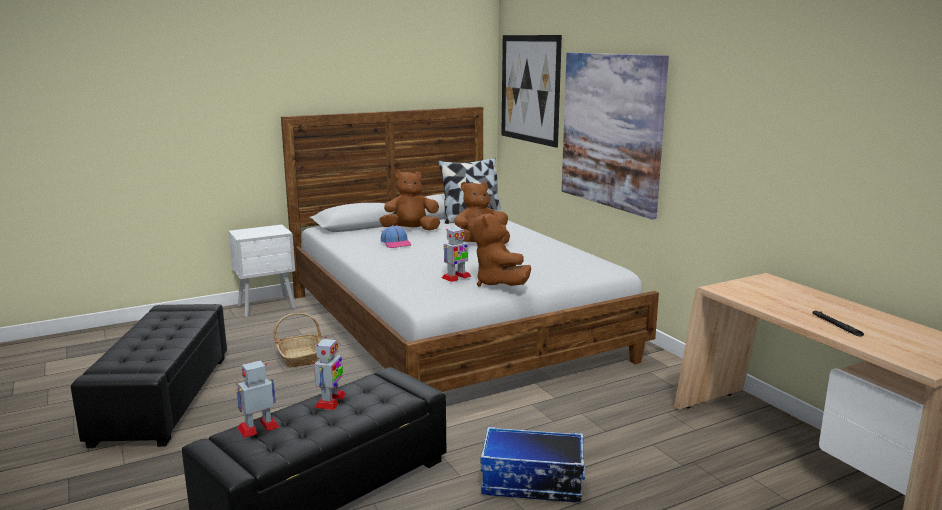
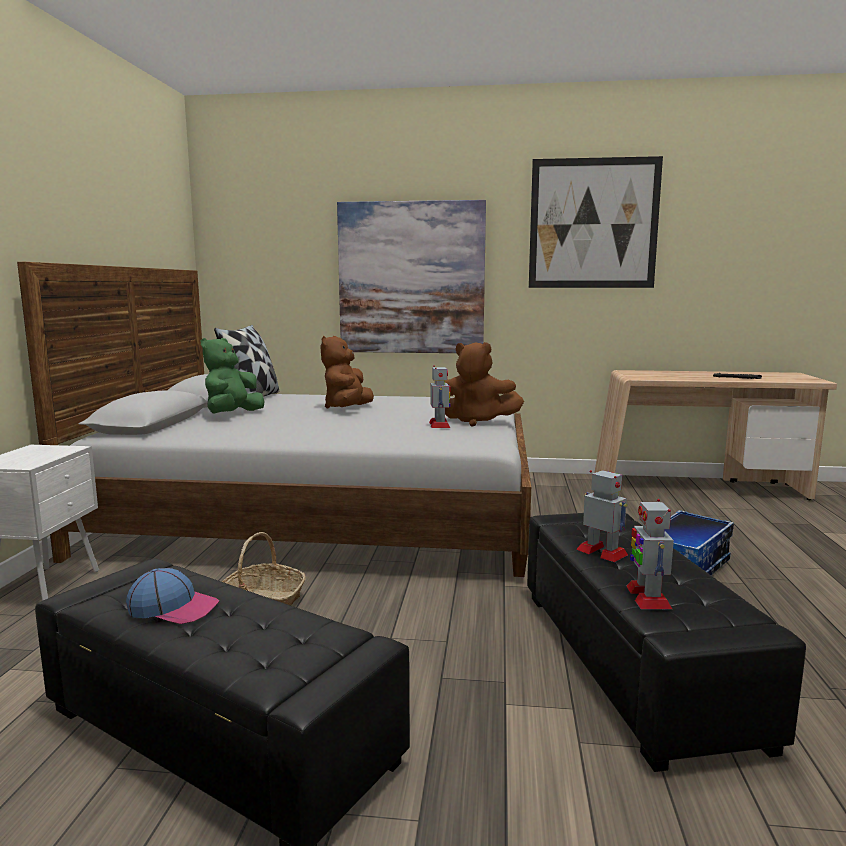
camera: 55 degrees left, 5 degrees down
(396, 243) = (269, 423): cap -> cap (174, 608)
(410, 230) = (232, 415): brown plush toy -> green plush toy
(529, 89) = (265, 246): picture -> picture (593, 224)

